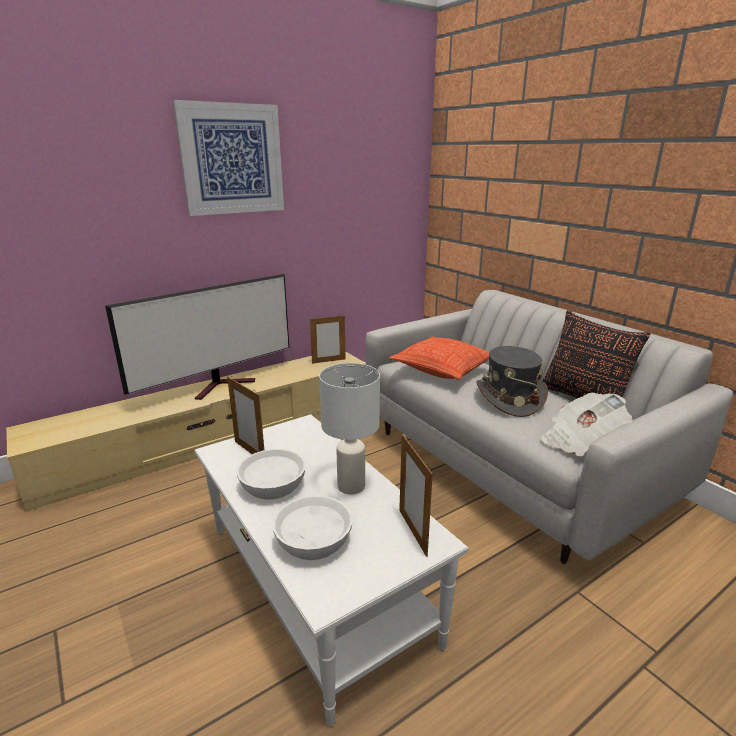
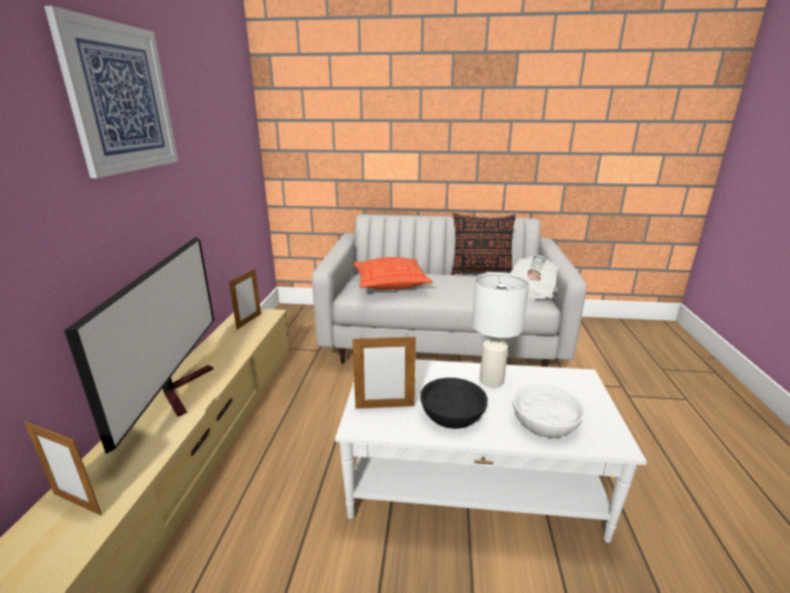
camera: 50 degrees left, 0 degrees up
(274, 485) = (453, 413): white bowl -> black bowl
(412, 532) = (566, 380): picture frame -> picture frame (77, 503)
(509, 398) = (462, 284): grey hat -> none

